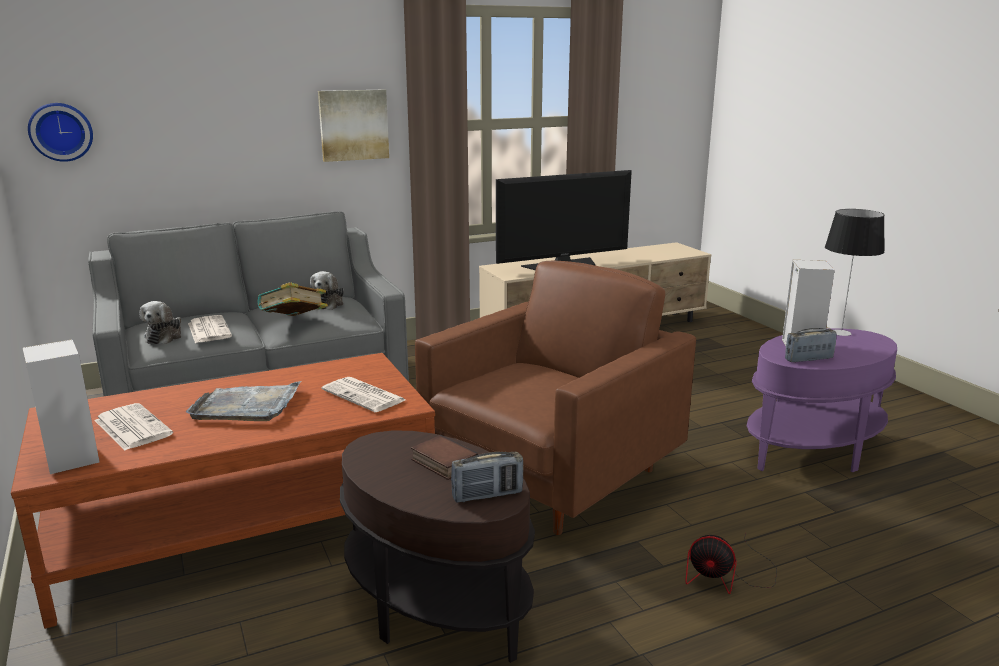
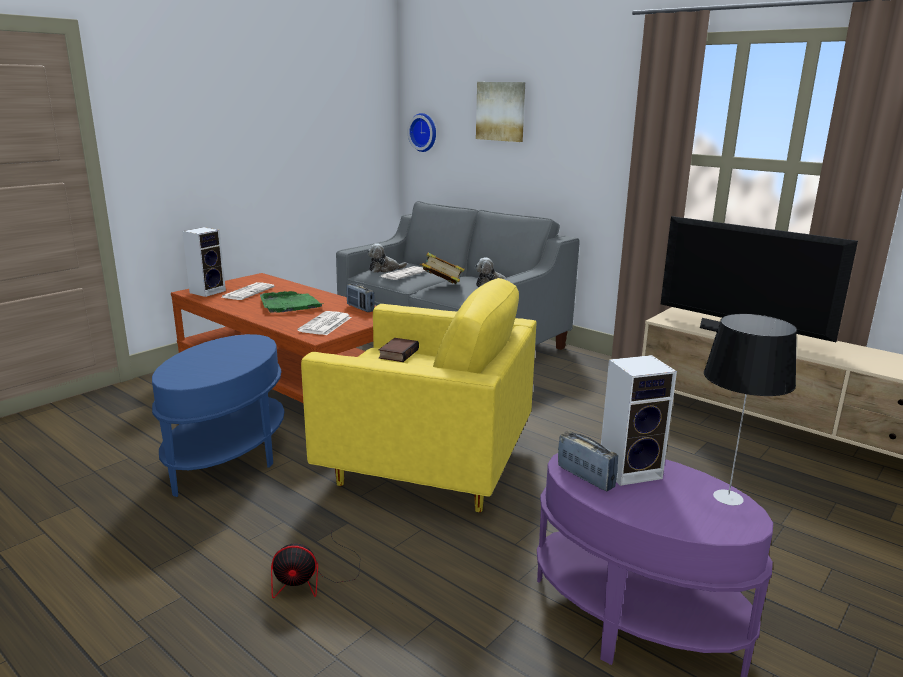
camera: 65 degrees right, 0 degrees up
(247, 406) = (290, 304): grey tray -> green tray
(353, 125) = (596, 147): picture -> picture (501, 111)
(435, 606) = (228, 458): brown side table -> blue side table
(442, 463) = (229, 359): book -> book (398, 353)
(487, 495) = (187, 377): radio -> radio (360, 308)
(552, 478) = (425, 466): brown armchair -> yellow armchair
(727, 576) = (314, 578): fan -> fan turned 90 degrees counterclockwise

